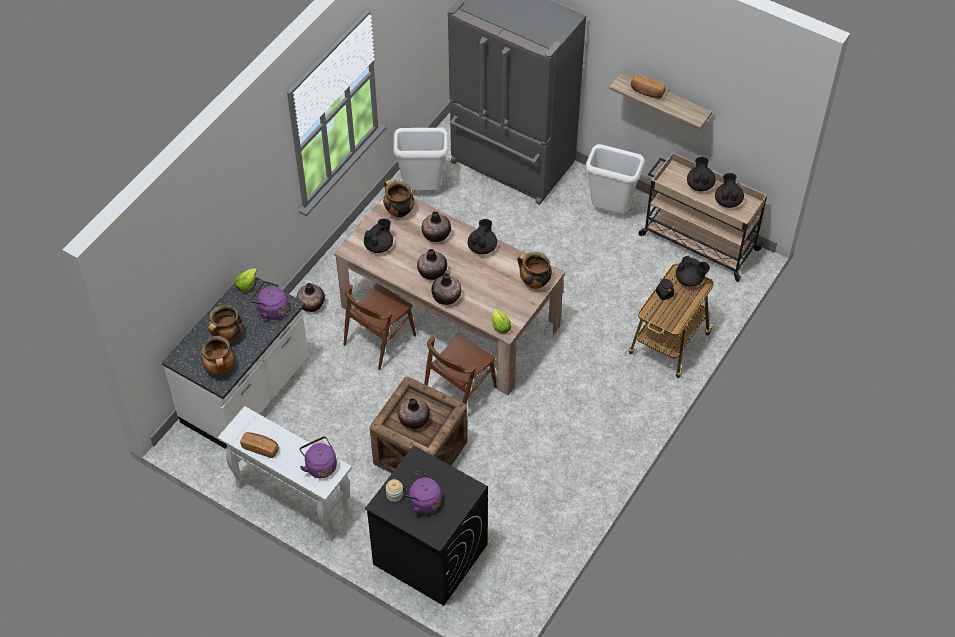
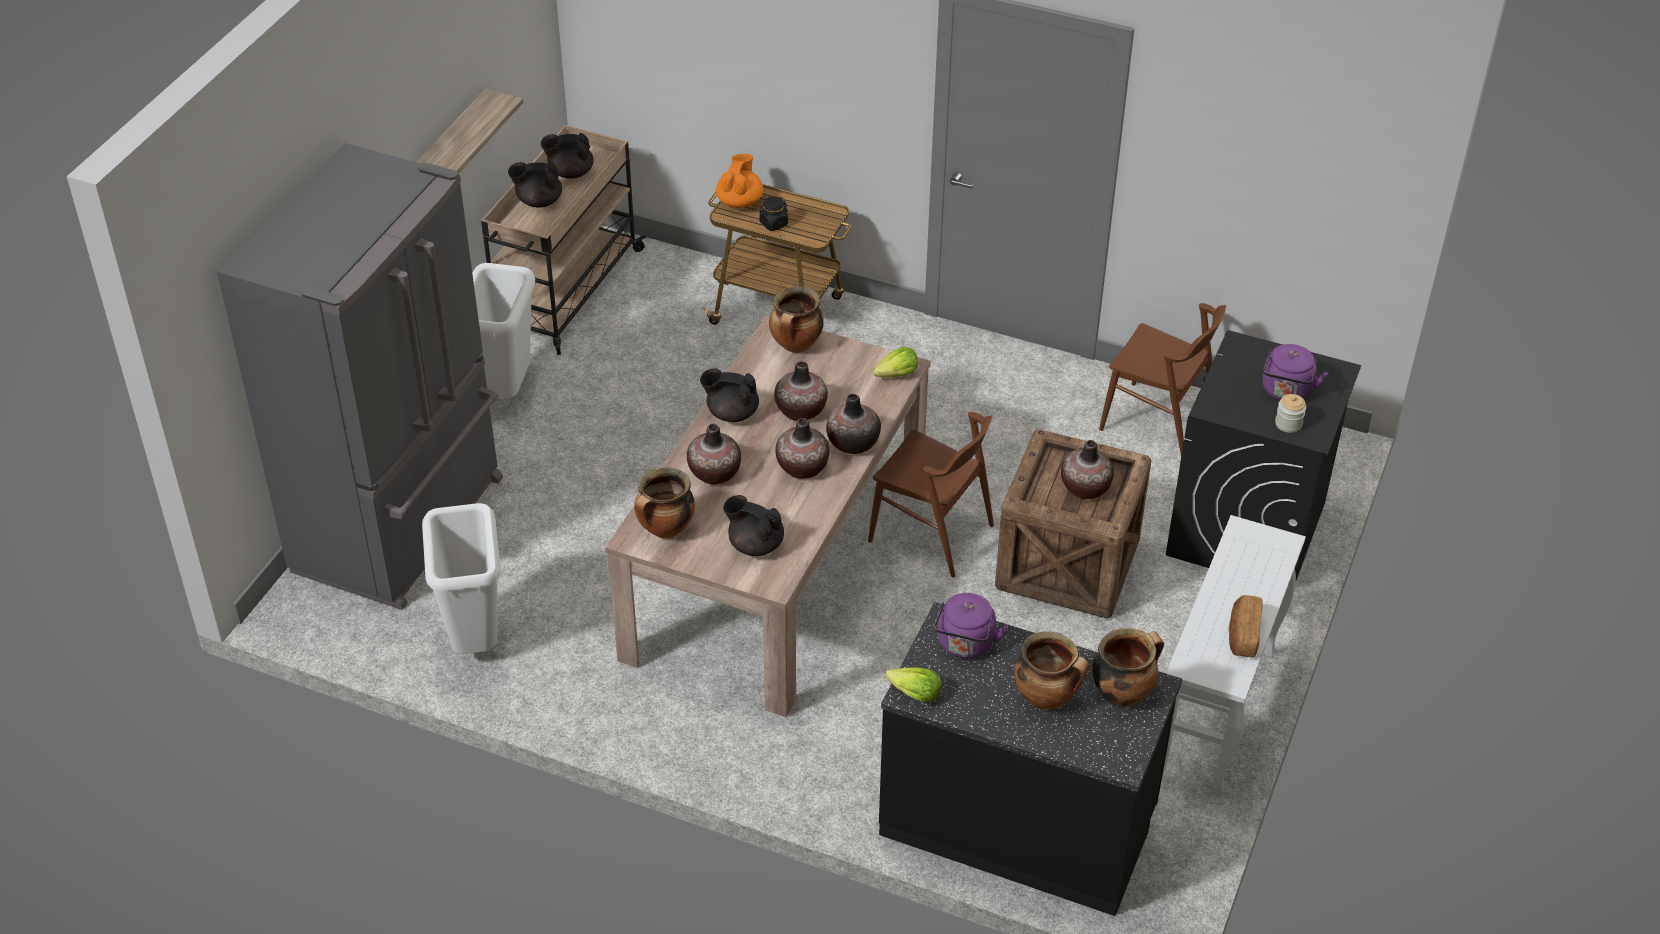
camera: 100 degrees left, 10 degrees down
(247, 393) = (1018, 823): white counter -> black counter
(311, 304) = (788, 764): vase -> vase (801, 411)
(320, 465) = (1246, 552): purple kettle -> none
(379, 340) = (849, 651): brown chair -> brown chair (1158, 422)
(647, 92) = (445, 153): bread -> none
(690, 280) = (740, 201): black teapot -> orange teapot

